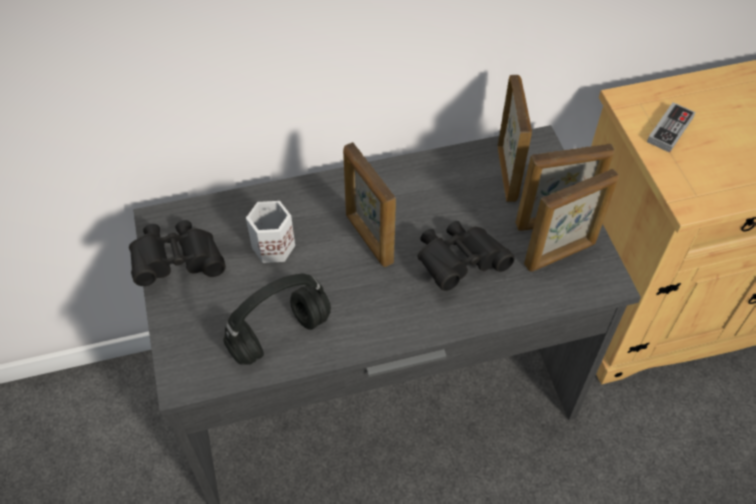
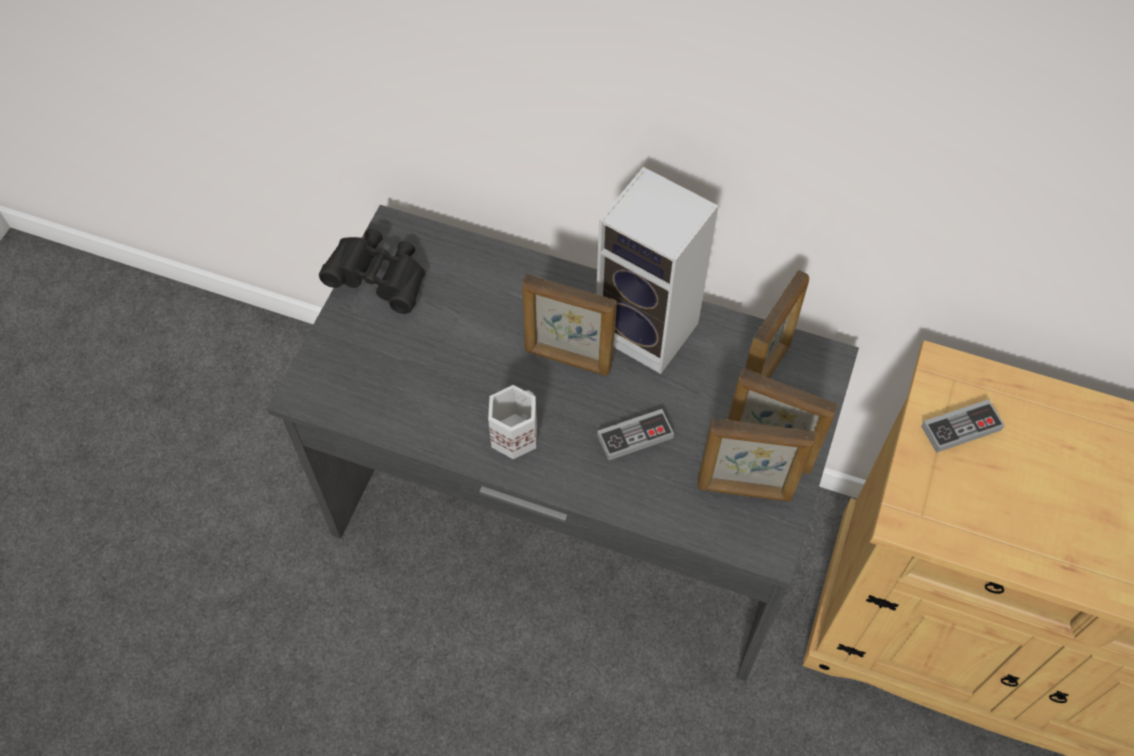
camera: 35 degrees right, 5 degrees up
(272, 245) = (474, 312): white mug -> white mug (514, 433)
(281, 334) = (416, 403): black headphones -> none
(368, 239) = (568, 359): picture frame -> picture frame turned 75 degrees counterclockwise
(410, 187) = (651, 330): none -> speaker
(459, 263) = (635, 436): black binoculars -> game controller

